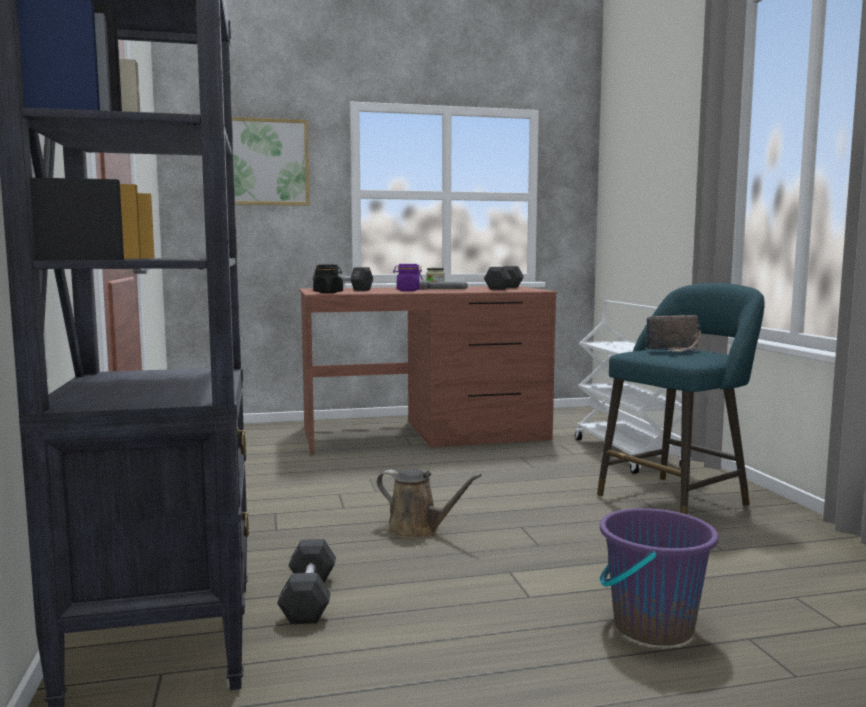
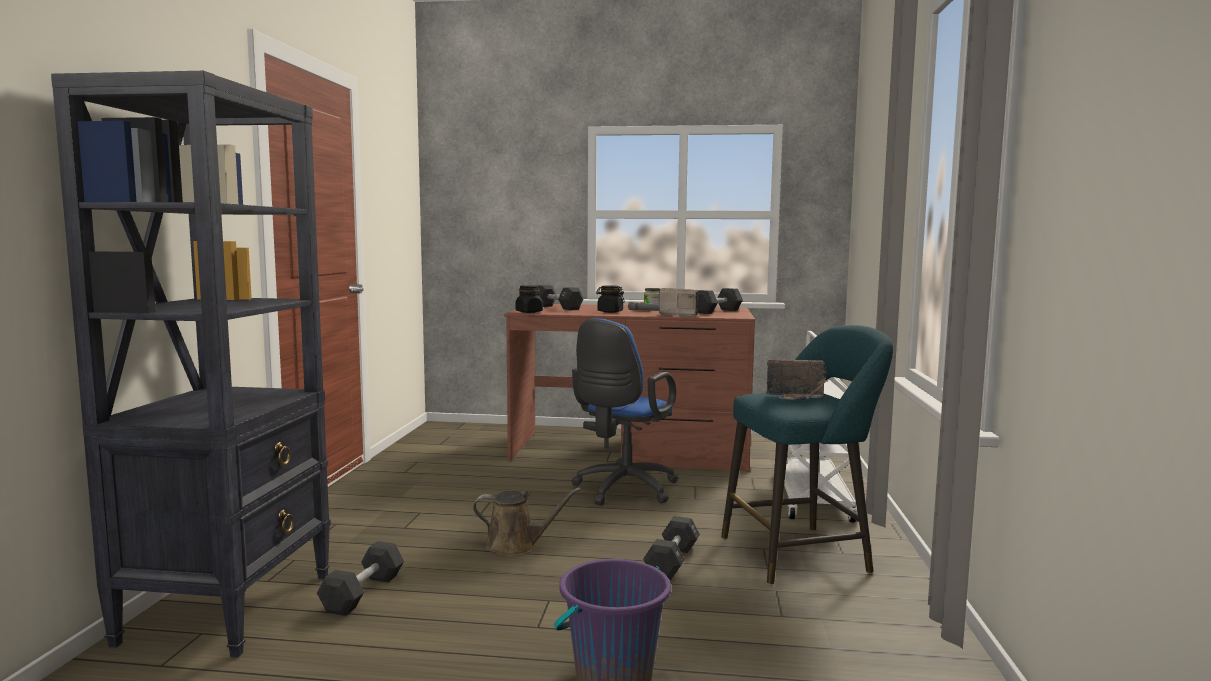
camera: 20 degrees right, 0 degrees up
(266, 162) = (510, 186): picture -> none
(408, 290) = (610, 312): purple jar -> black jar
(418, 529) = (516, 546): brown watering can -> brown watering can turned 45 degrees counterclockwise
(459, 468) = (622, 490): none -> blue office chair
(481, 291) = (679, 315): none -> radio
(579, 521) = (672, 561): none -> black dumbbell

